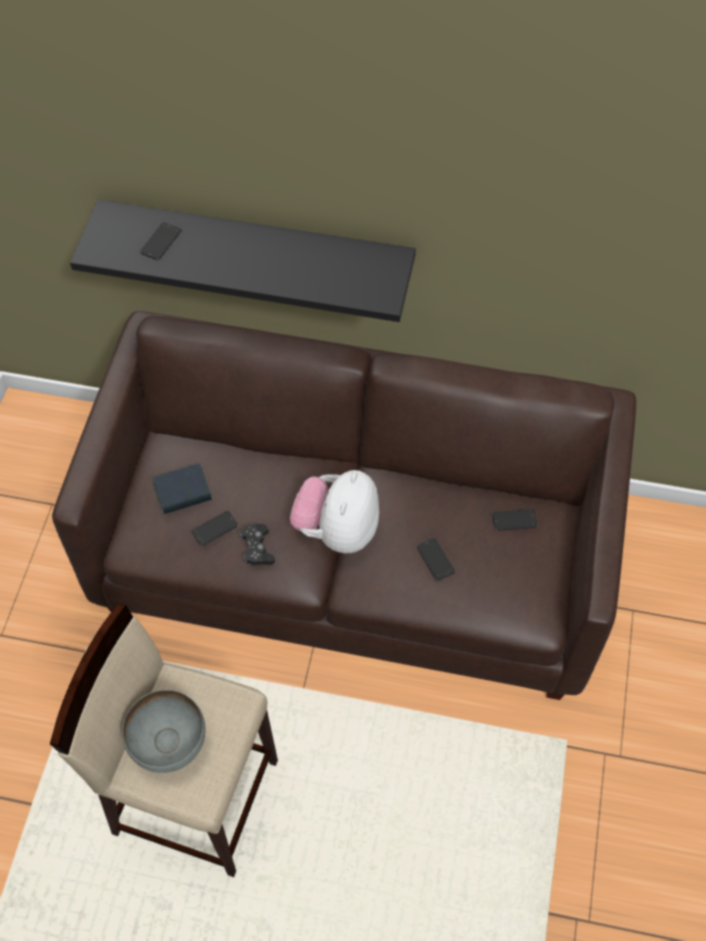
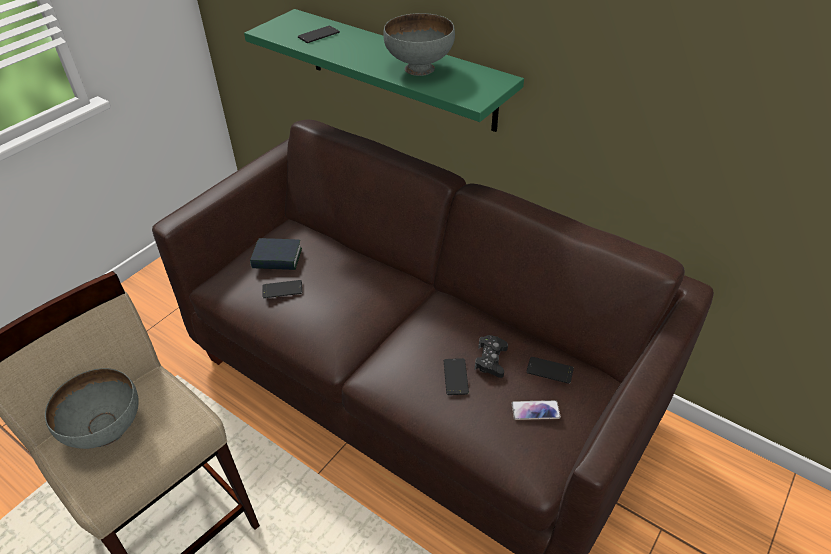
camera: 25 degrees right, 15 degrees down
(256, 247) = (399, 69): black shelf -> green shelf
(257, 548) = (305, 314): black game controller -> black game controller (491, 360)
(305, 265) = (420, 68): none -> grey bowl
(337, 530) = (384, 327): plush toy -> none
(519, 565) = (535, 410): none -> phone

